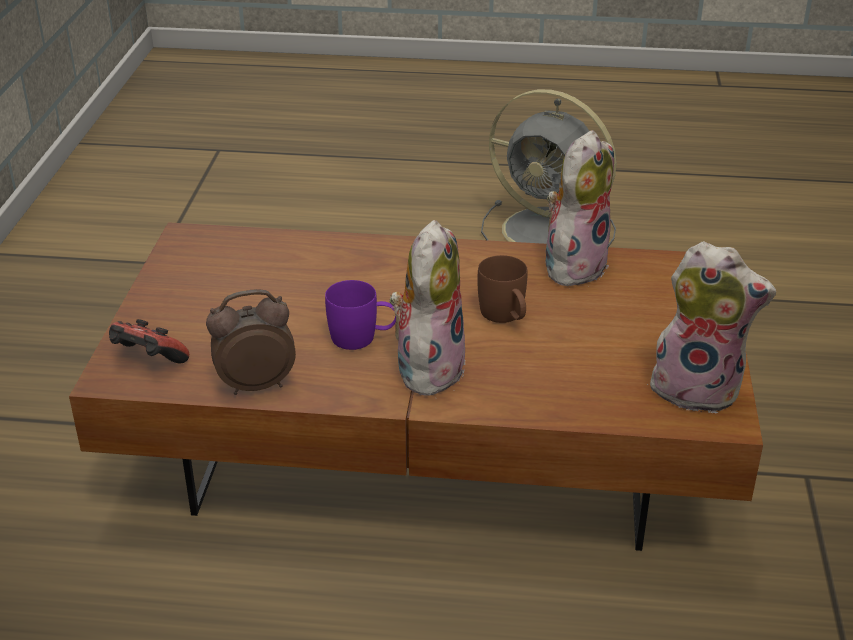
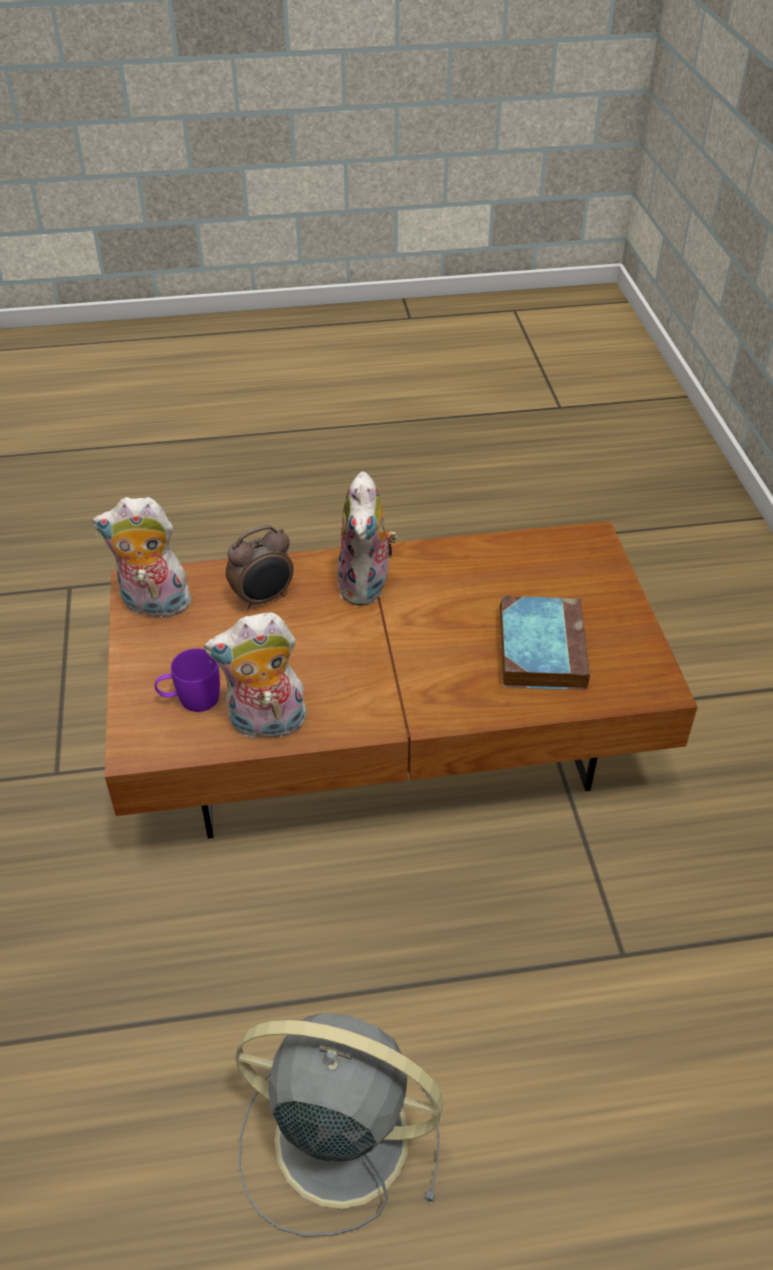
camera: 165 degrees right, 10 degrees up
(148, 361) = (579, 554): game controller -> none
(255, 384) = (487, 550): alarm clock -> alarm clock (263, 599)
(272, 281) = (540, 648): none -> book
(362, 338) = (430, 603): purple mug -> purple mug (190, 699)
(505, 317) = (318, 647): brown mug -> none
(574, 265) = (266, 725): plush toy -> plush toy turned 60 degrees clockwise

